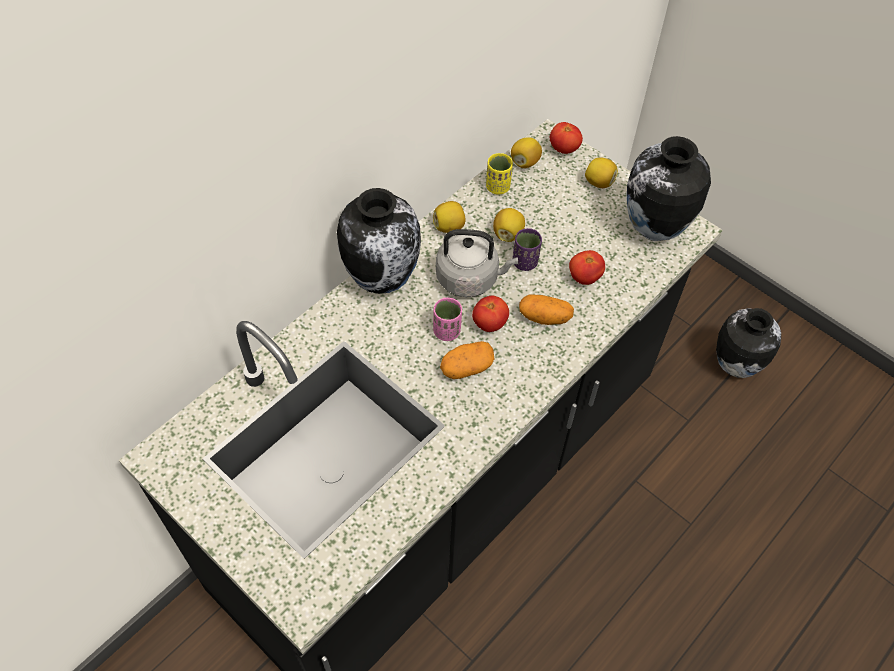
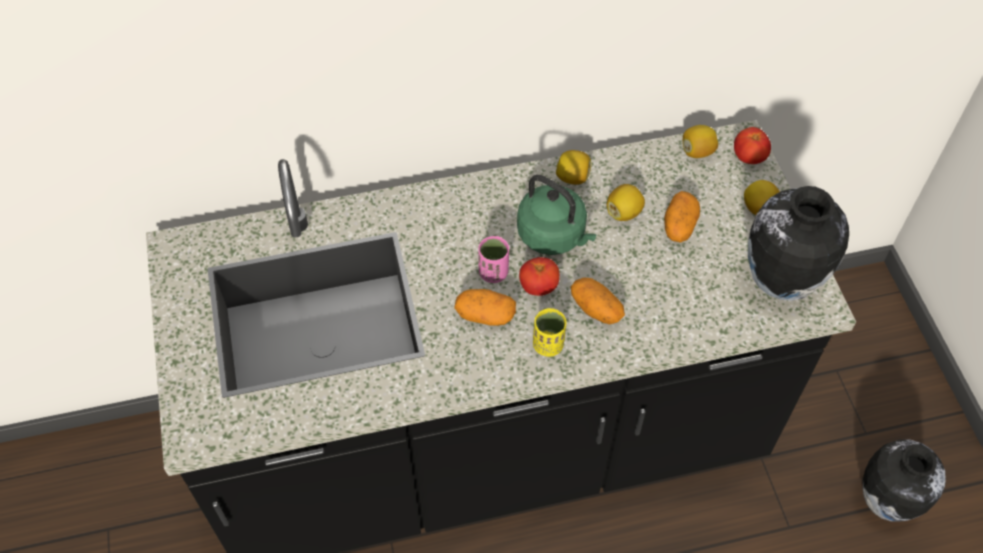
camera: 35 degrees right, 0 degrees up
(383, 279) = (473, 195): vase -> none
(470, 278) = (554, 236): grey kettle -> green kettle
(498, 187) = (650, 163): yellow cup -> yellow cup (548, 345)
(525, 262) = (619, 247): purple cup -> none
(554, 223) = (679, 225): none -> potato
(584, 277) = (666, 292): tomato -> none

